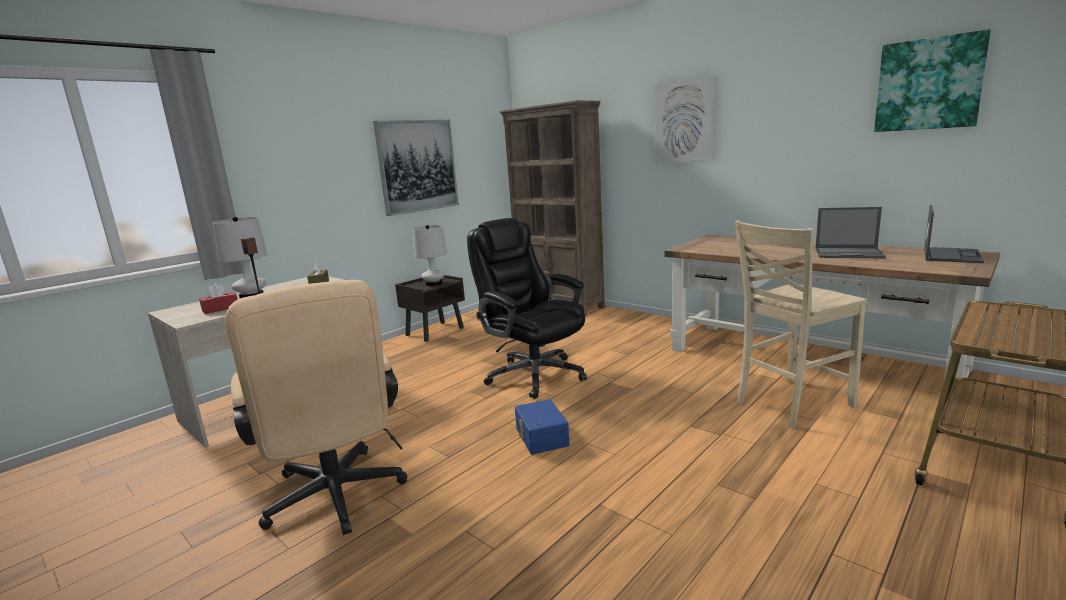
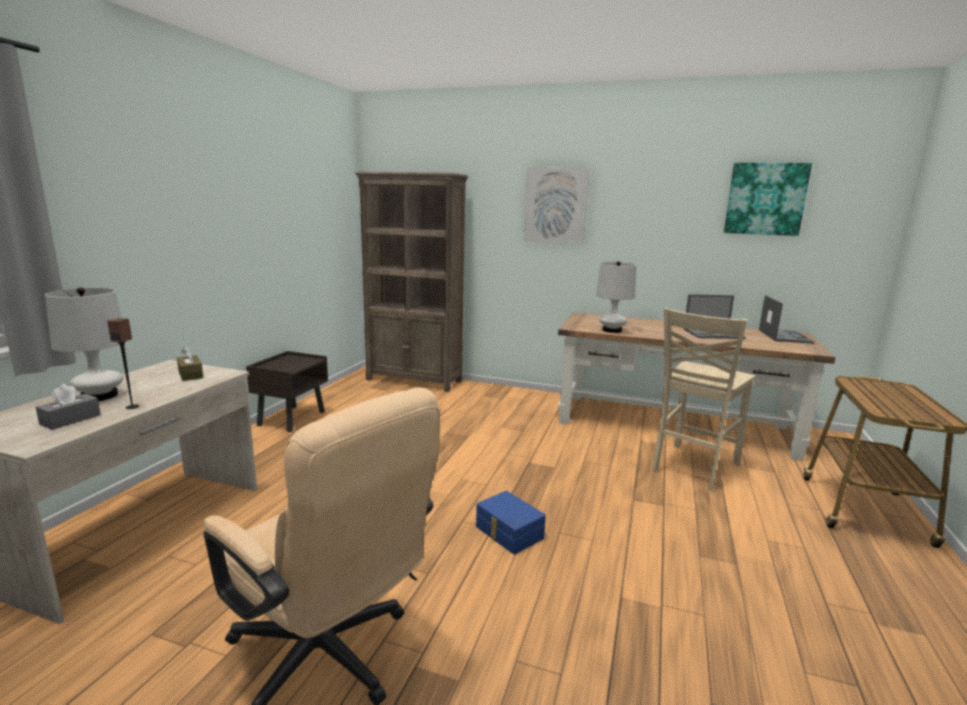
camera: 25 degrees left, 0 degrees up
(220, 309) = (70, 420): red tissue box -> grey tissue box
(417, 166) = (271, 226): picture -> none
(434, 283) = (295, 363): white table lamp -> white table lamp (612, 330)
(533, 374) = (447, 462): black office chair -> none

